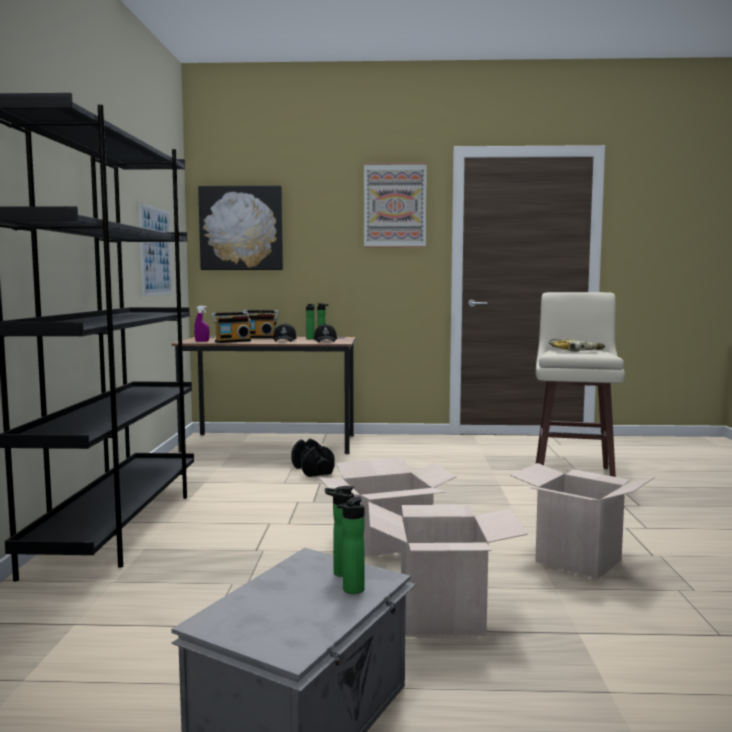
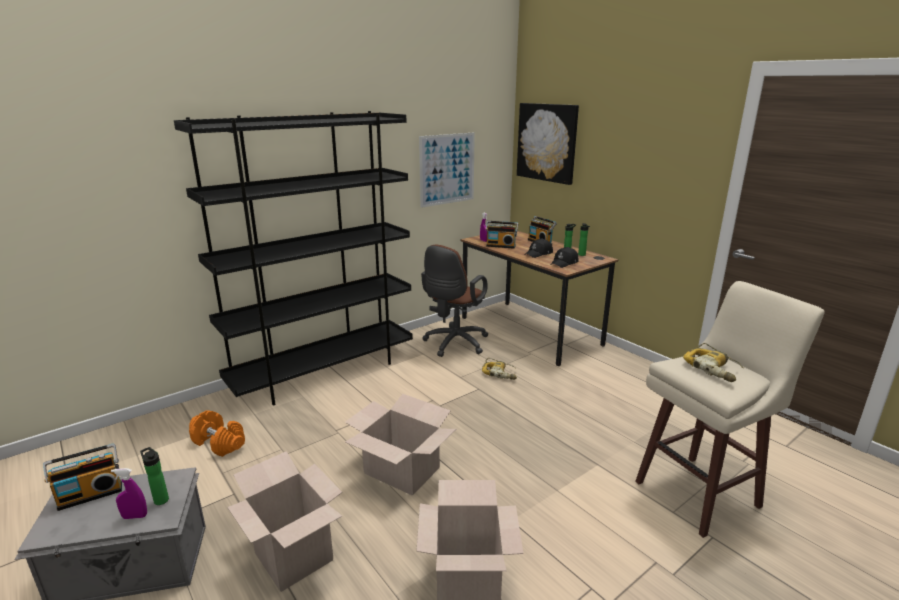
camera: 50 degrees right, 15 degrees up
(133, 615) = (219, 443): none -> orange dumbbell
(219, 468) = (454, 344): none -> brown office chair
(248, 608) = (91, 494): none -> radio
(313, 470) = (500, 373): black dumbbell -> power drill
(351, 591) = (135, 516): bottle -> purple spray bottle
(395, 205) = (675, 131): picture -> none

